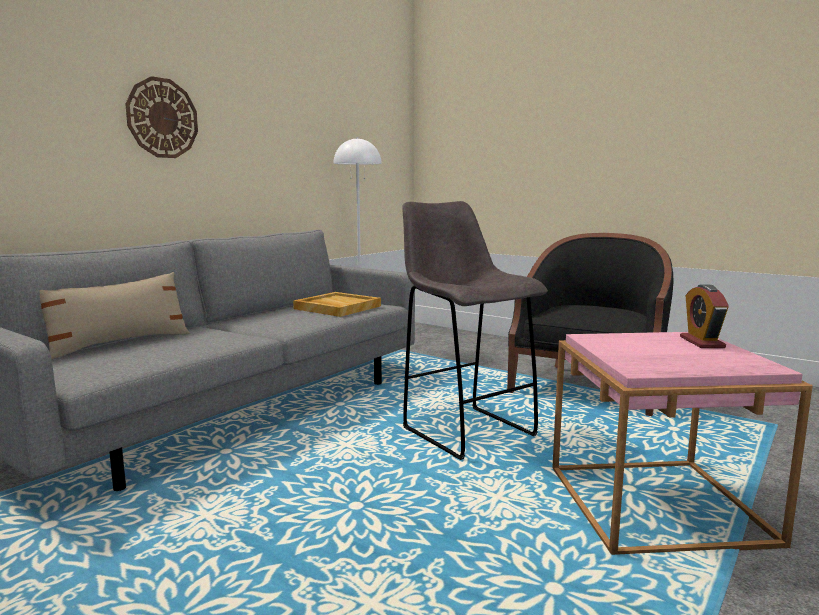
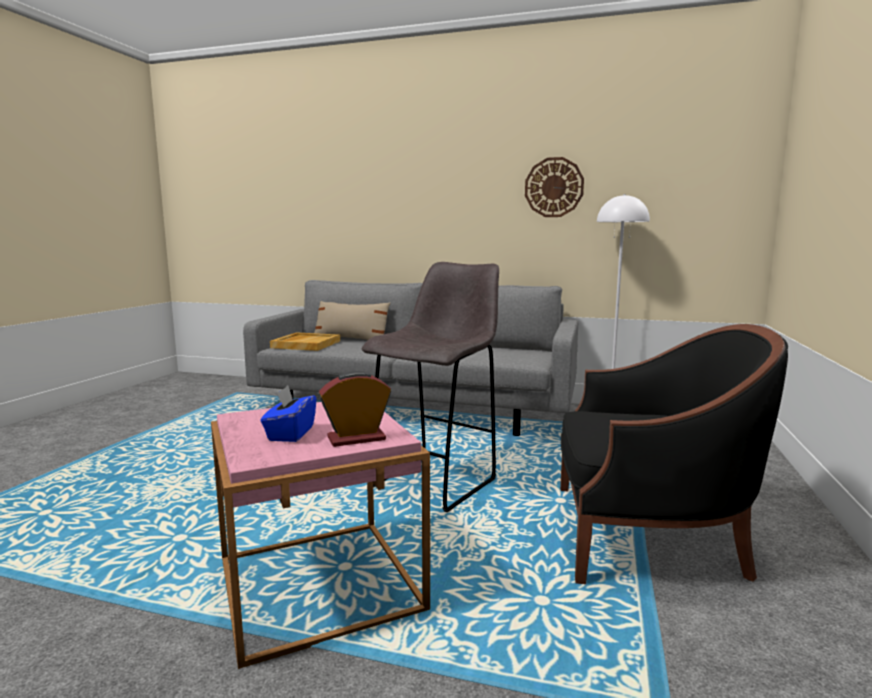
camera: 70 degrees right, 0 degrees up
(162, 118) = (435, 196): wall clock -> wall clock (554, 187)
(336, 307) = (497, 354): beige tray -> beige tray (306, 344)
(693, 356) = (290, 433): none -> blue tissue box

